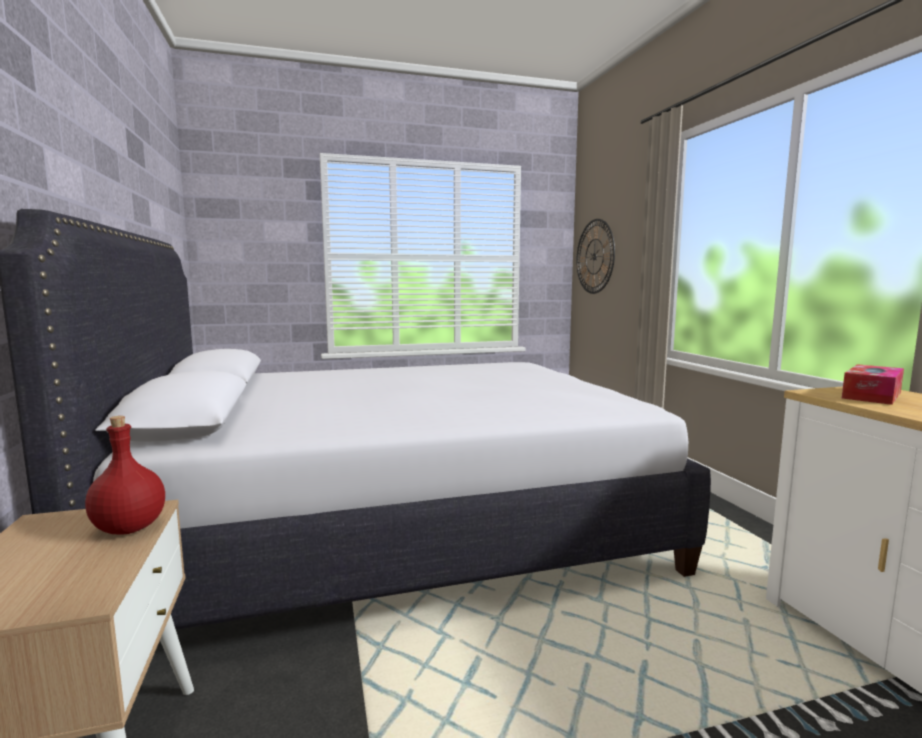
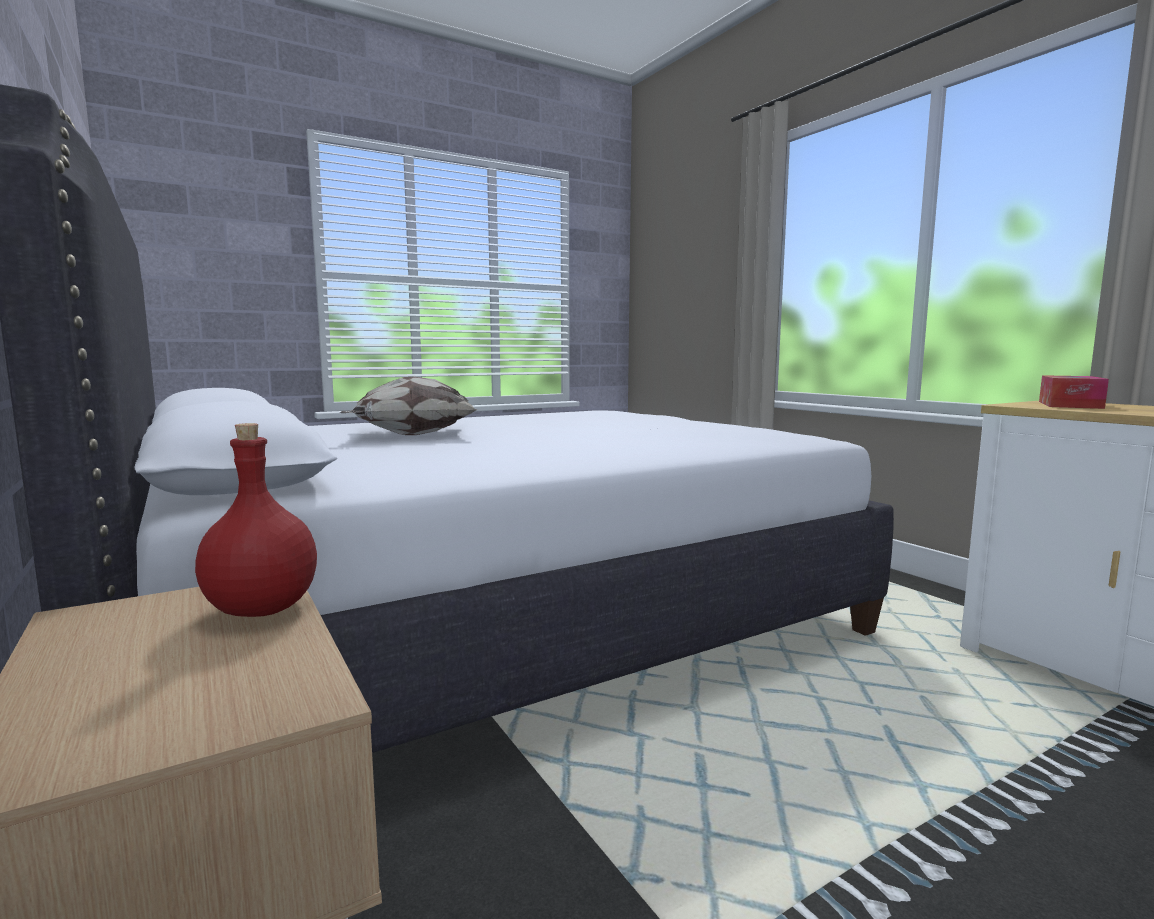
camera: 15 degrees left, 0 degrees up
(342, 386) = (412, 435): none -> pillow
(594, 256) = (662, 287): wall clock -> none

